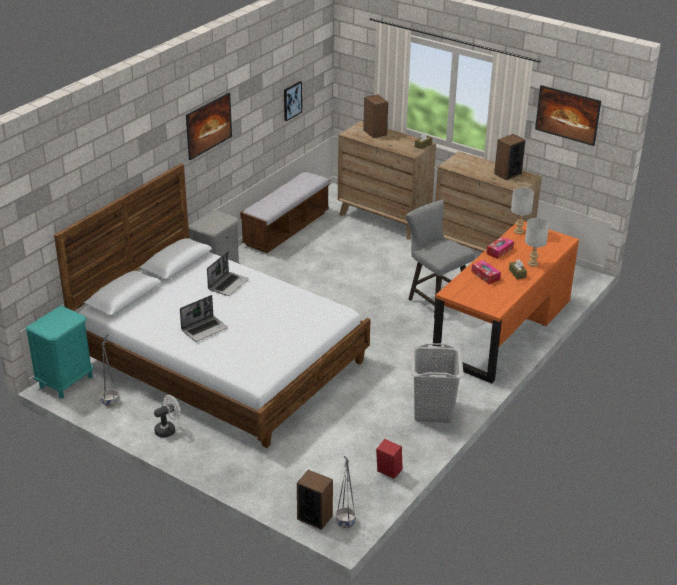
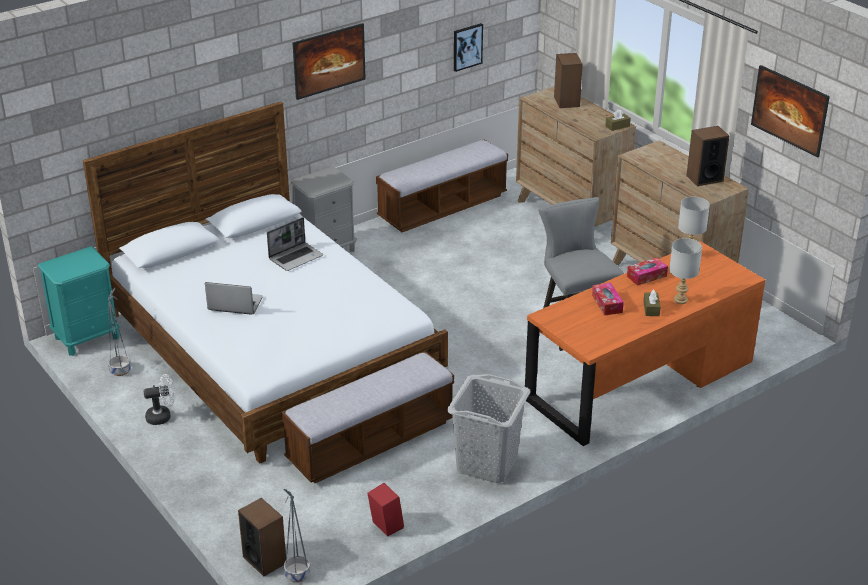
camera: 20 degrees right, 0 degrees up
(204, 329) = (234, 304): laptop -> laptop turned 150 degrees counterclockwise
(339, 413) = (371, 441): none -> bench

